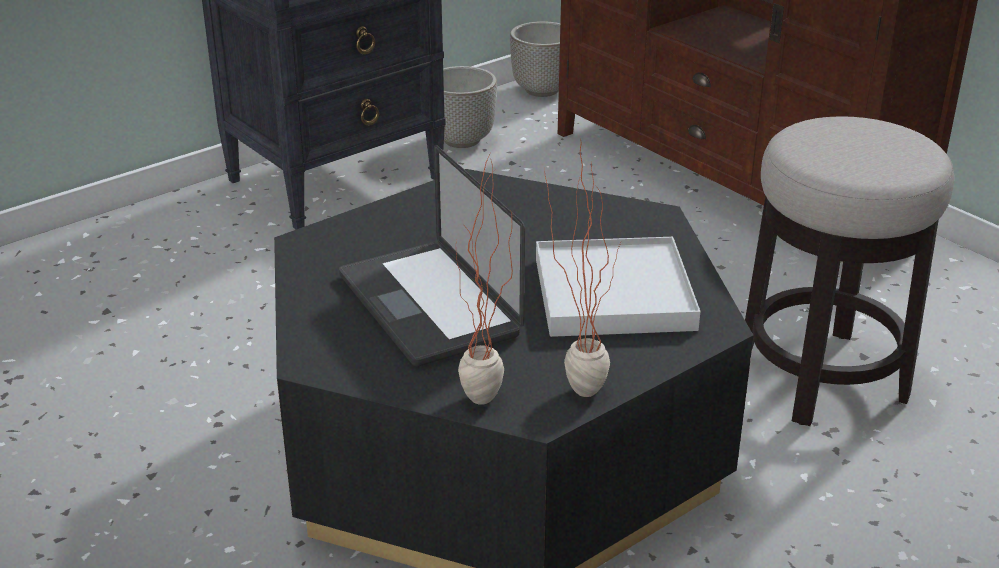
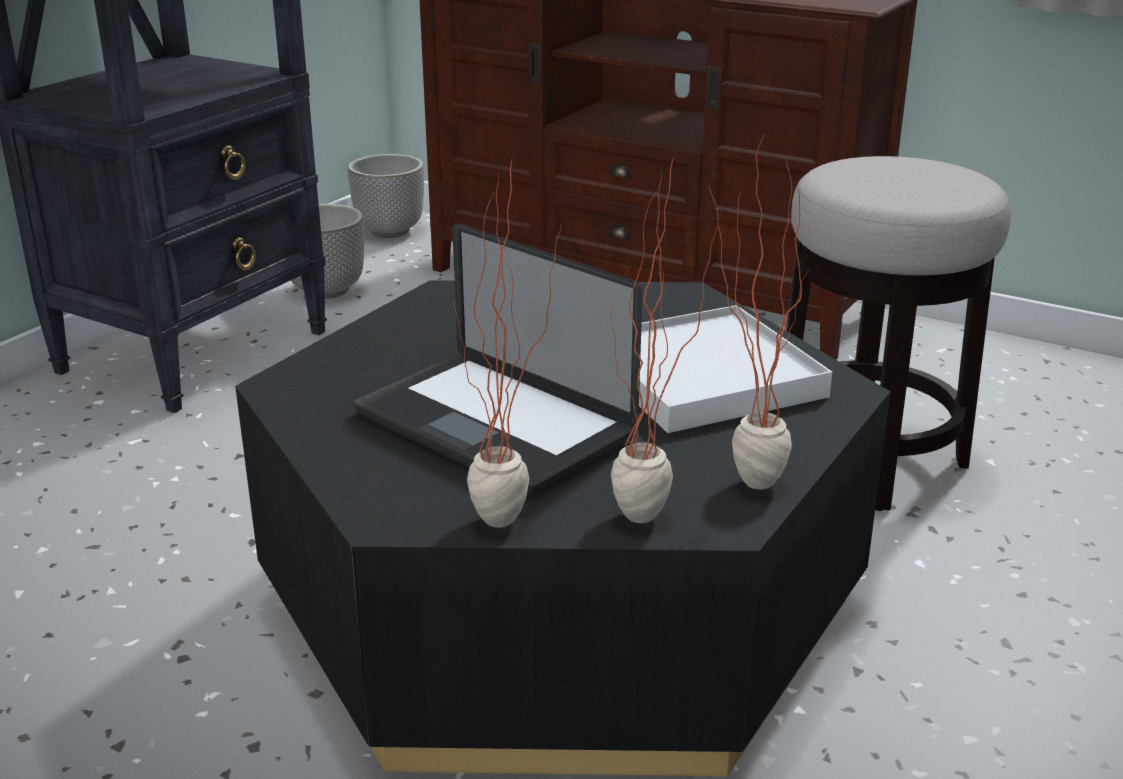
camera: 20 degrees left, 5 degrees down
(387, 389) = (511, 529): none -> potted plant

